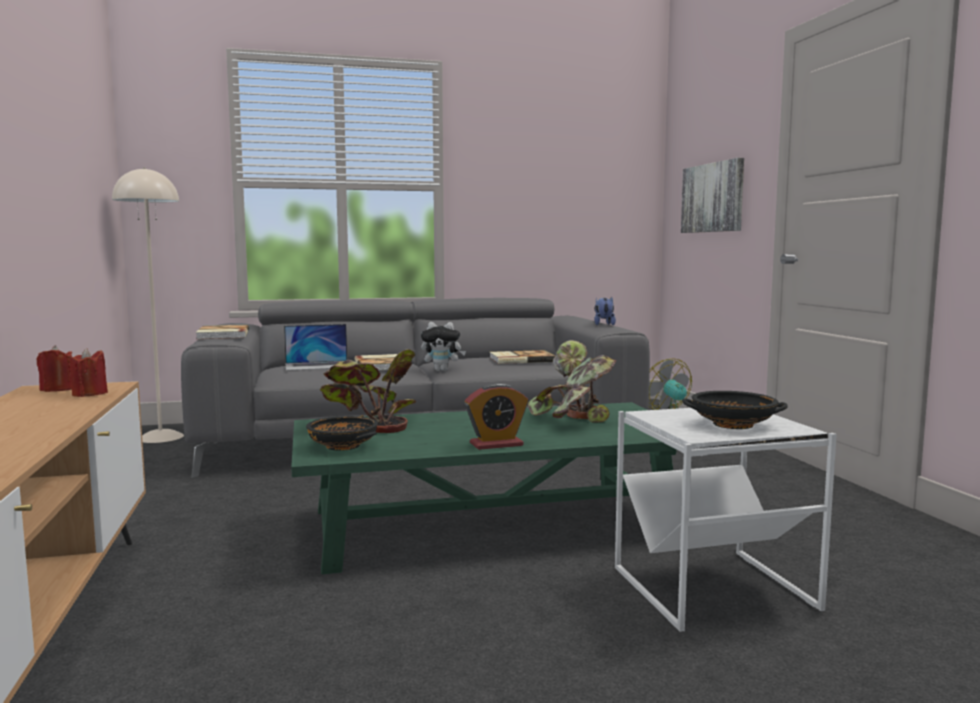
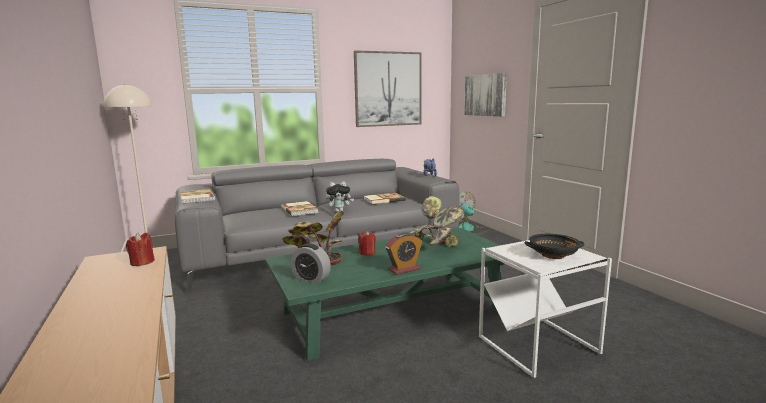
camera: 10 degrees left, 5 degrees up
(57, 389) = (114, 259): red candle -> red candle (367, 253)
(318, 365) = (260, 213): laptop -> none
(343, 446) = (311, 278): black bowl -> alarm clock
(554, 189) = (388, 89): none -> picture

